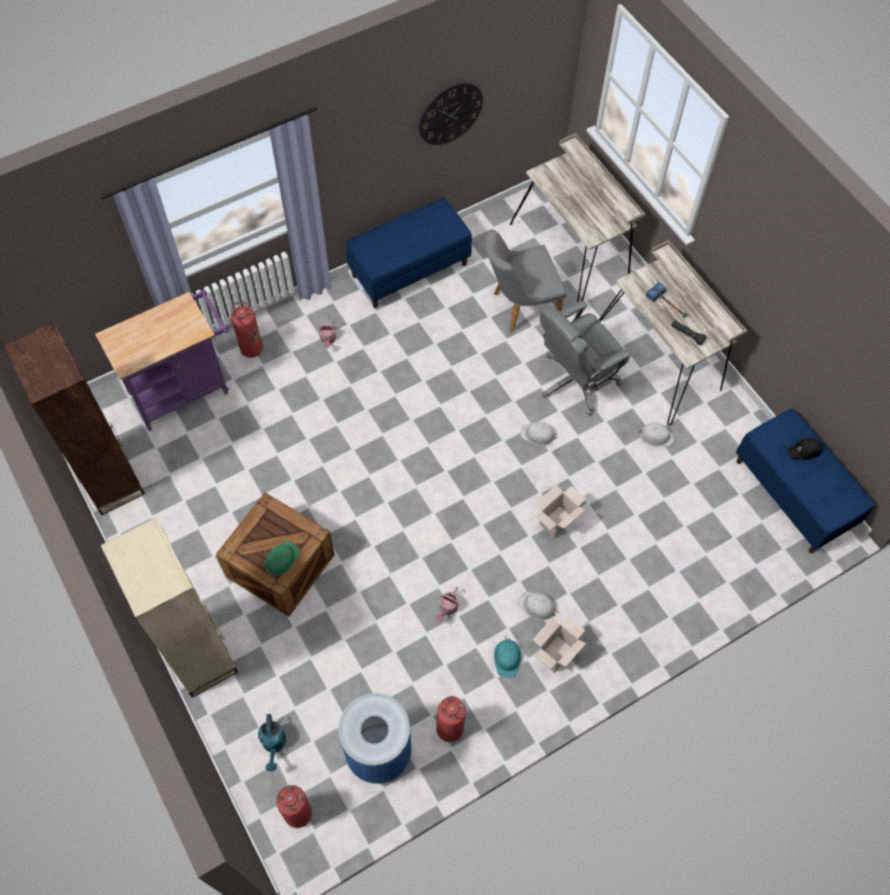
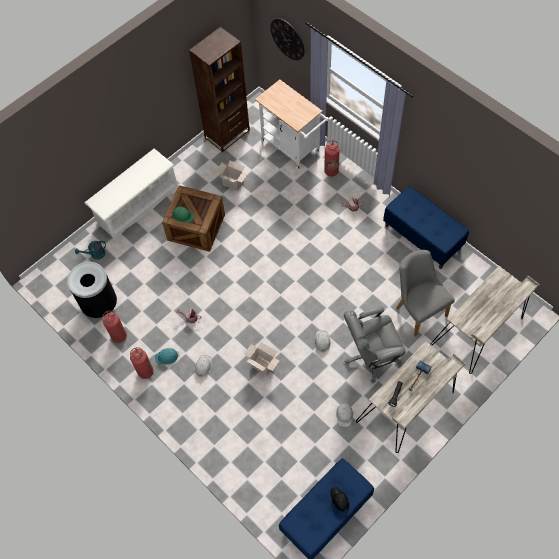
camera: 80 degrees right, 0 degrees up
(184, 389) = (293, 148): purple cart -> white cart
(200, 653) = (137, 206): beige bookcase -> white shoe rack
(298, 814) = (61, 276): fire extinguisher -> fire extinguisher (145, 372)
(378, 752) = (99, 304): blue trash can -> black trash can
(450, 113) = (491, 189): wall clock -> wall clock (287, 39)
(555, 652) = (176, 382): cardboard box -> cardboard box (234, 183)
(576, 381) = (371, 356): grey office chair -> grey office chair turned 60 degrees counterclockwise

